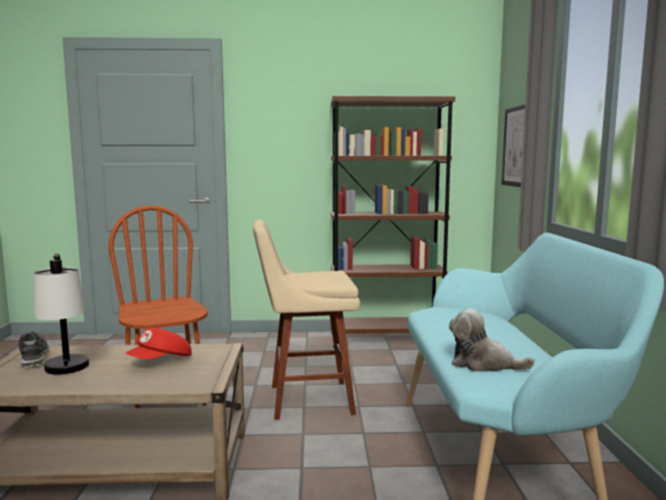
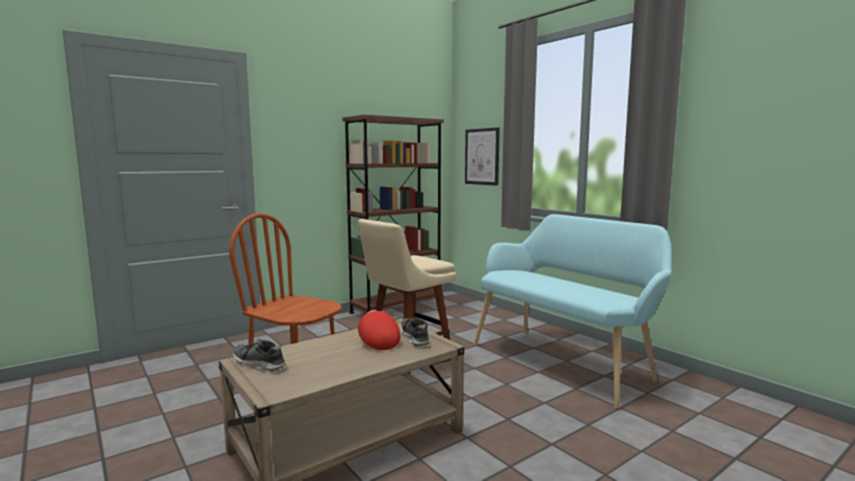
camera: 35 degrees left, 0 degrees up
(67, 374) = (324, 366): table lamp -> none
(161, 362) = (376, 341): red cap -> red cap turned 150 degrees clockwise
(198, 368) = (414, 338): none -> shoe
(483, 364) = (587, 294): plush toy -> none

